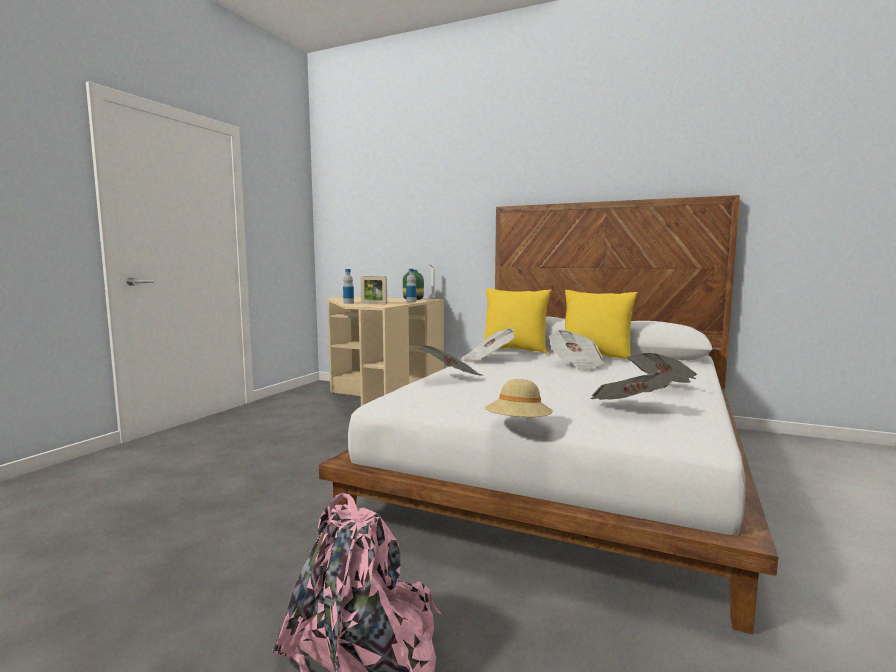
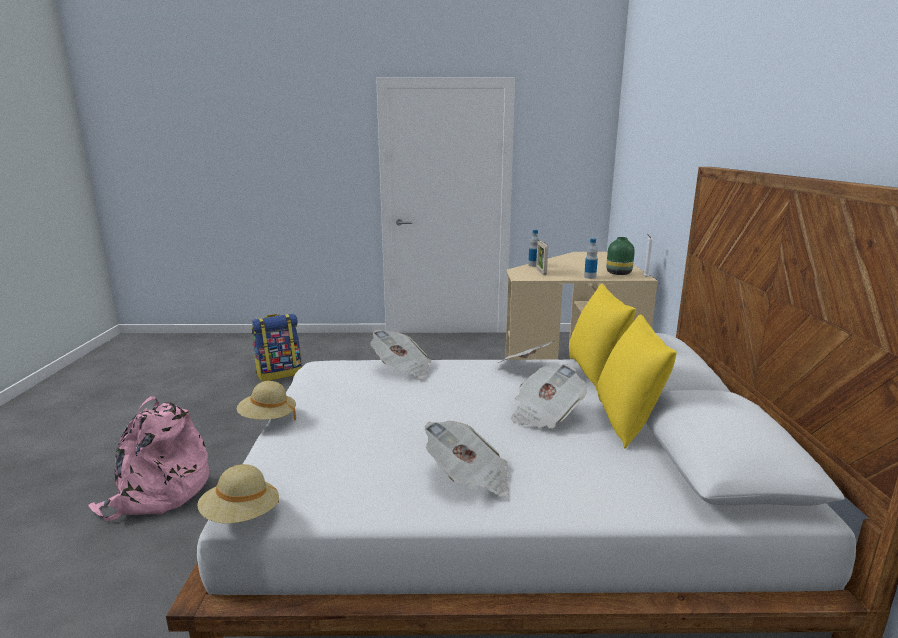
camera: 65 degrees right, 10 degrees up
(97, 526) = (279, 373): none -> backpack
(629, 409) = (346, 462): newspaper -> none
(719, 443) = (241, 516): none -> beige hat

